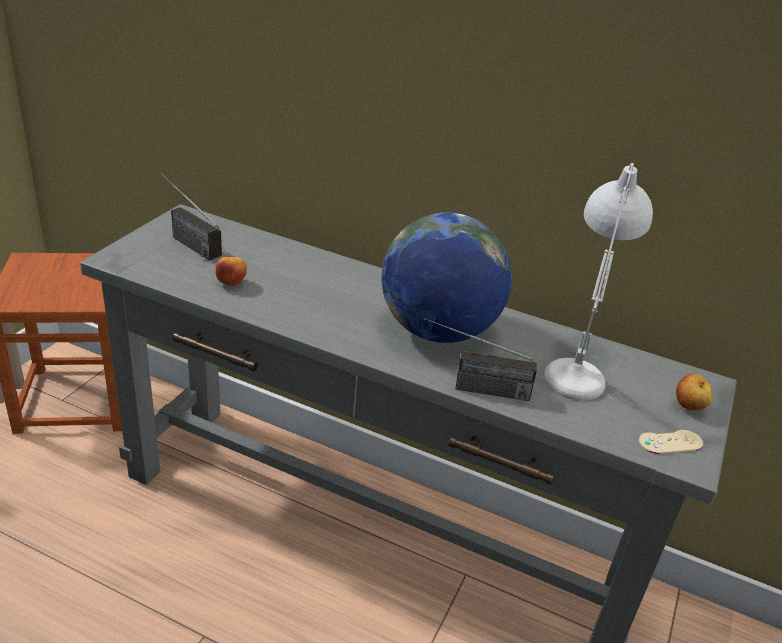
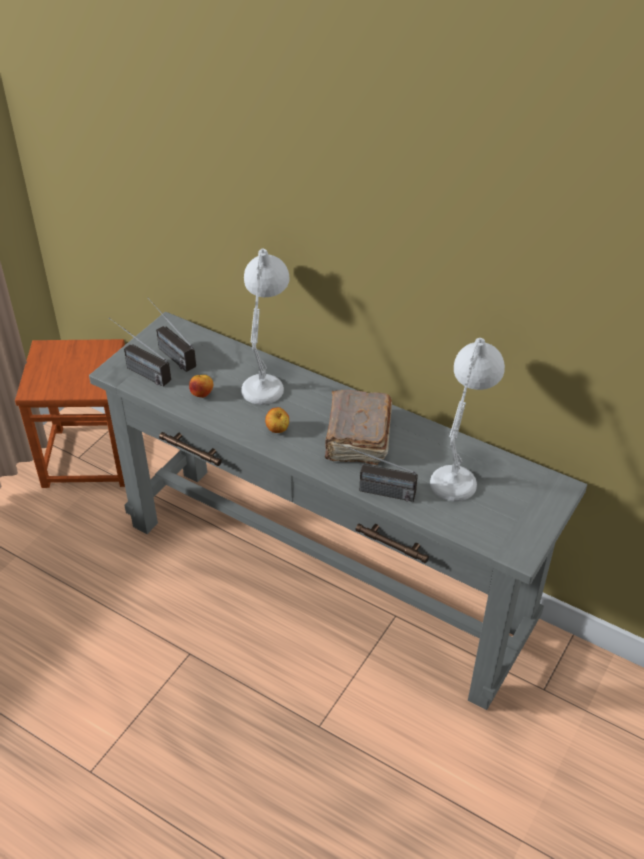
camera: 10 degrees right, 10 degrees up
(146, 257) = (138, 369): none -> radio
(313, 269) = (267, 378): none -> white table lamp
(438, 331) = (357, 438): globe -> brown book
(670, 442) = (511, 537): beige game controller -> none
(689, 407) = (537, 508): apple -> apple (277, 430)

